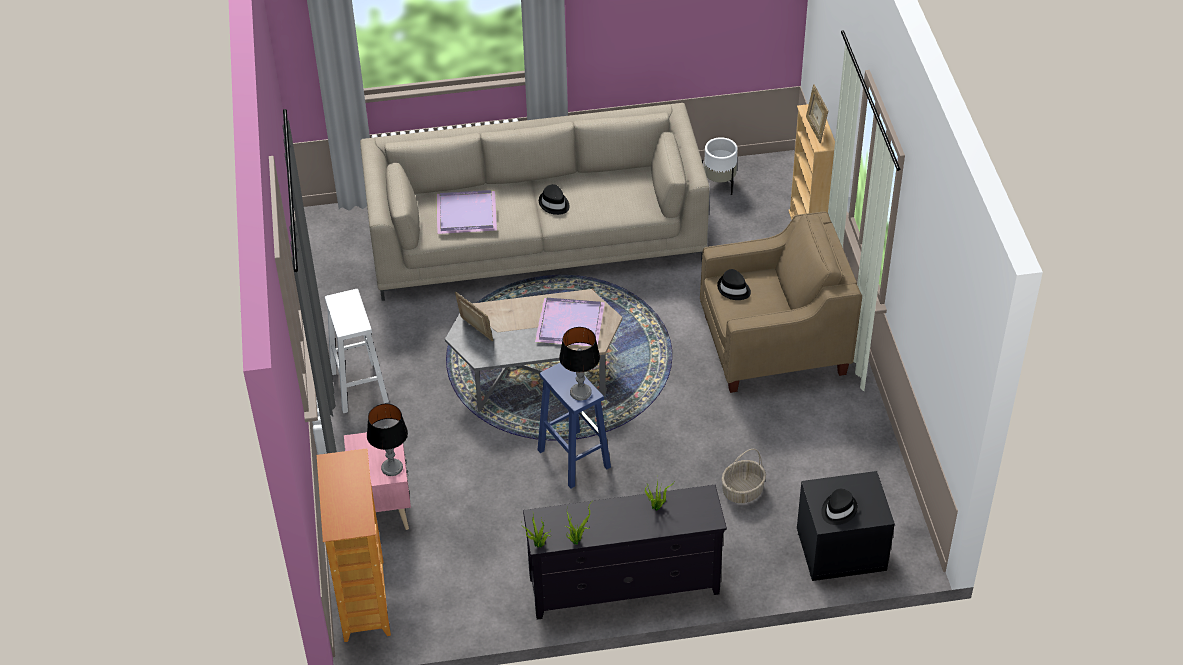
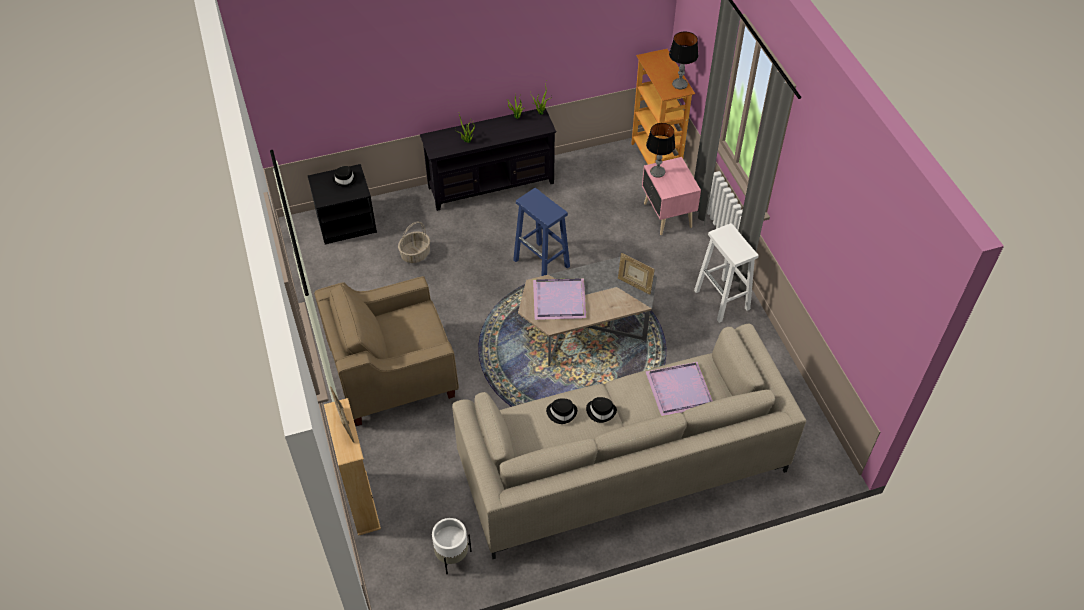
camera: 170 degrees right, 5 degrees up
(580, 392) = (533, 200): table lamp -> table lamp (680, 84)
(733, 289) = (425, 335): black hat -> black hat (562, 412)

